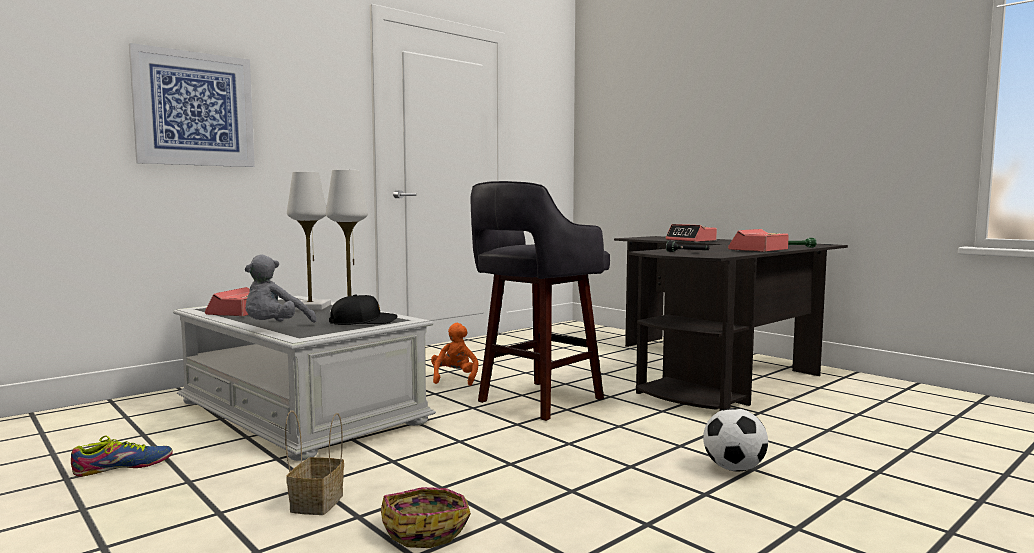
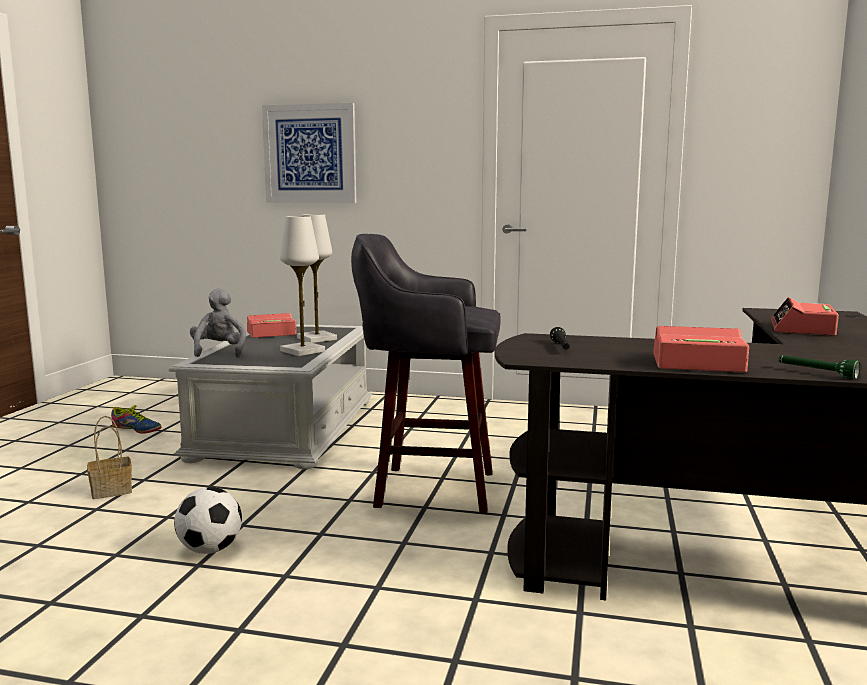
camera: 55 degrees right, 5 degrees up
(275, 328) = (219, 352): grey plush toy -> grey plush toy turned 90 degrees clockwise
(363, 322) = (271, 361): black cap -> none
(426, 529) = (84, 535): basket -> none
(455, 379) = (448, 442): orange plush toy -> none
(733, 469) = (331, 632): football -> football (210, 549)

